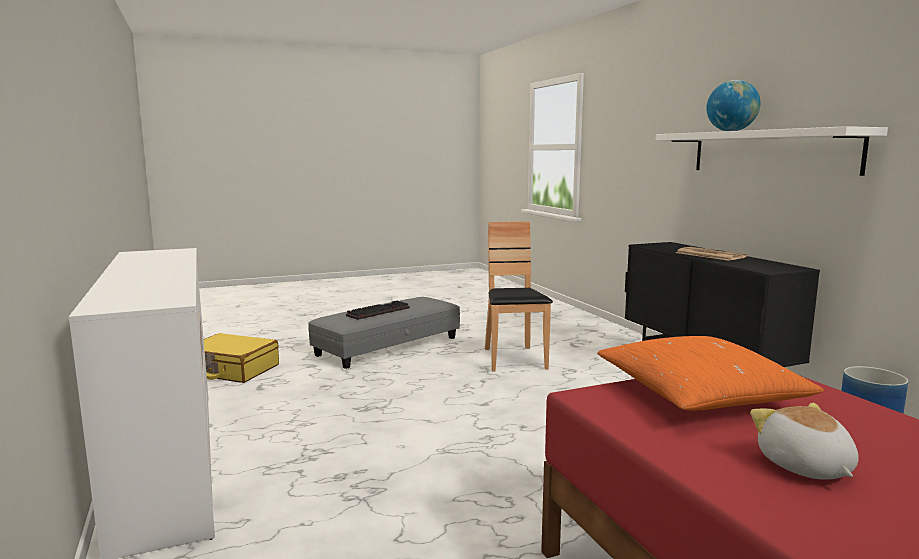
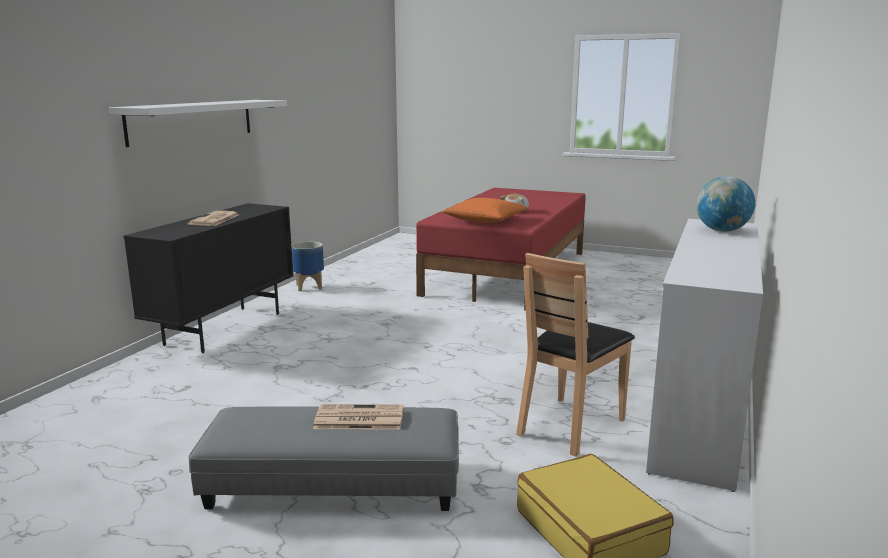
camera: 135 degrees left, 5 degrees up
(378, 311) = (358, 418): keyboard -> newspaper
(513, 359) = (278, 397): brown chair -> brown chair (570, 426)
(730, 131) = (195, 104): globe -> globe (722, 231)

